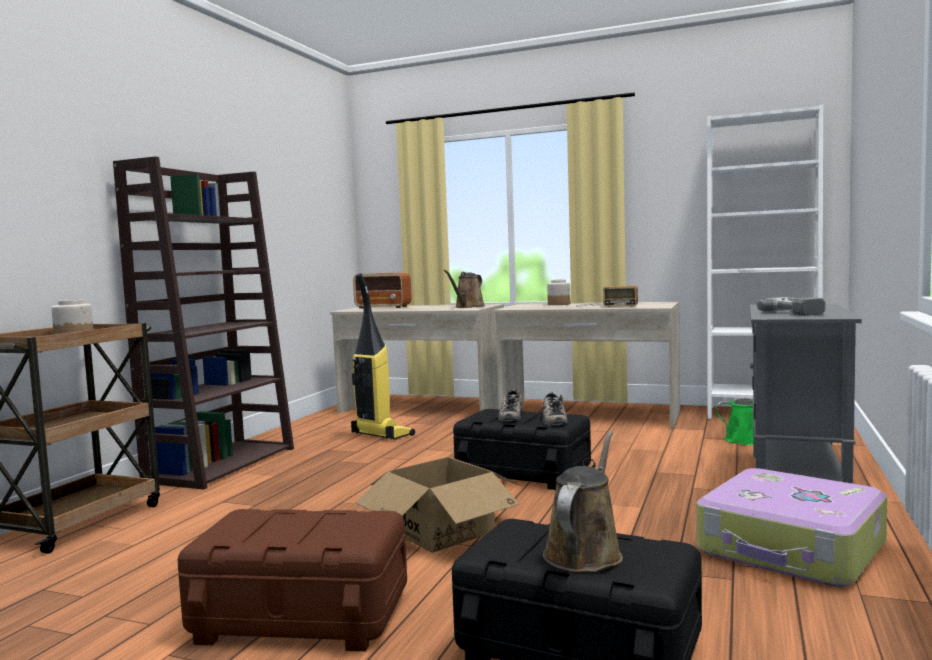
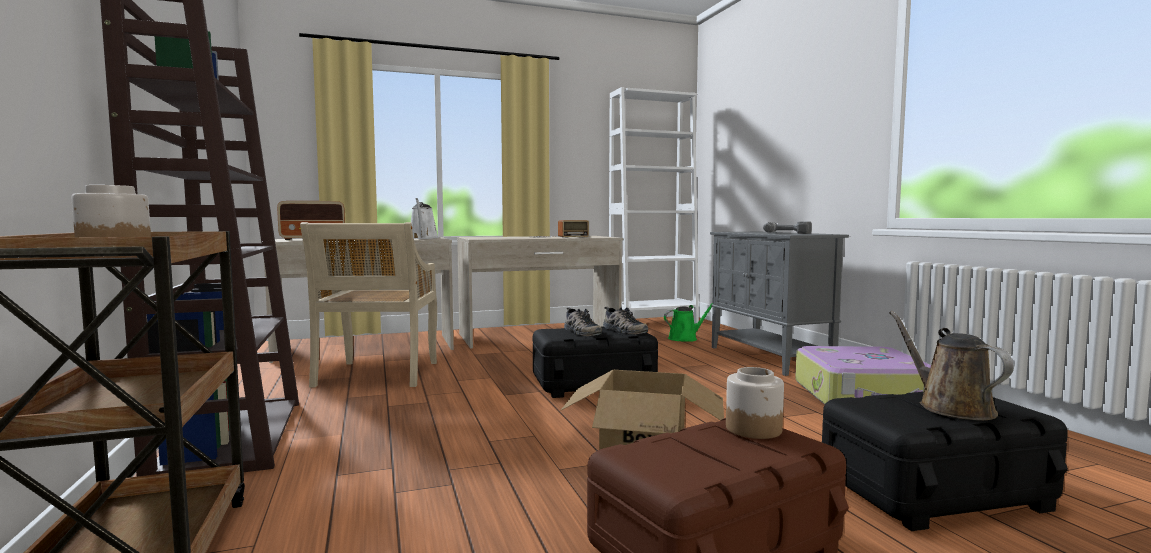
camera: 40 degrees left, 0 degrees up
(381, 435) = (377, 375): vacuum cleaner -> beige chair
(468, 307) = (423, 238): brown watering can -> white watering can
(559, 304) = (506, 237): jar -> jar (754, 429)

